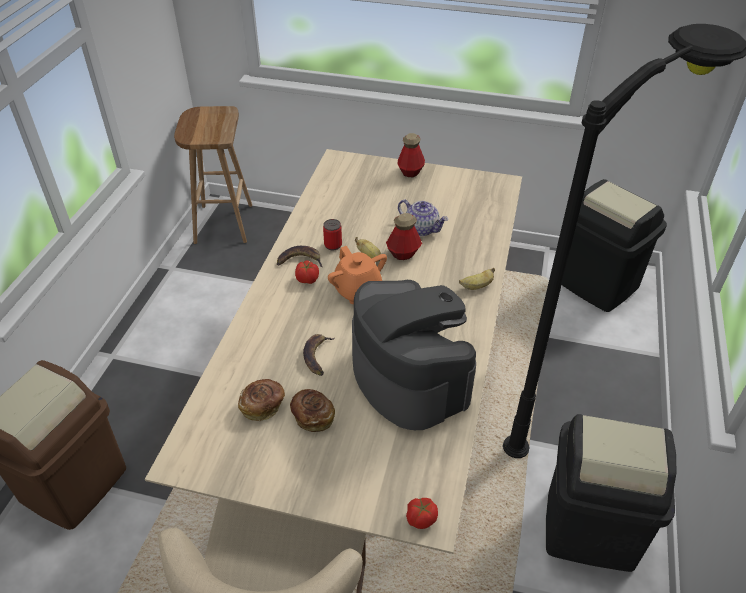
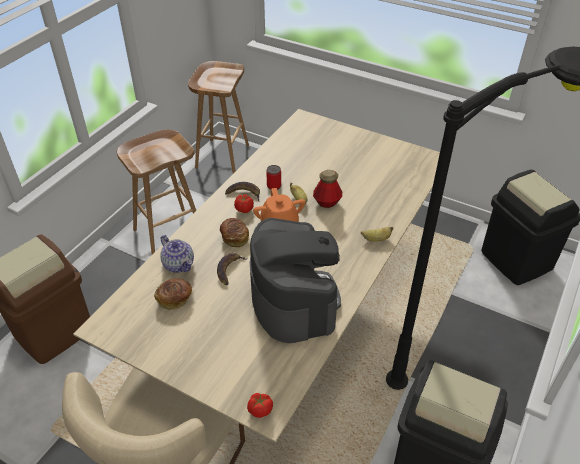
camera: 15 degrees right, 0 degrees up
(186, 327) = (169, 231): none -> brown stool
(313, 416) = (208, 315): bread -> bread (234, 237)
(410, 172) = (358, 137): bottle -> none
(422, 229) = (350, 185): teapot -> teapot (179, 264)

